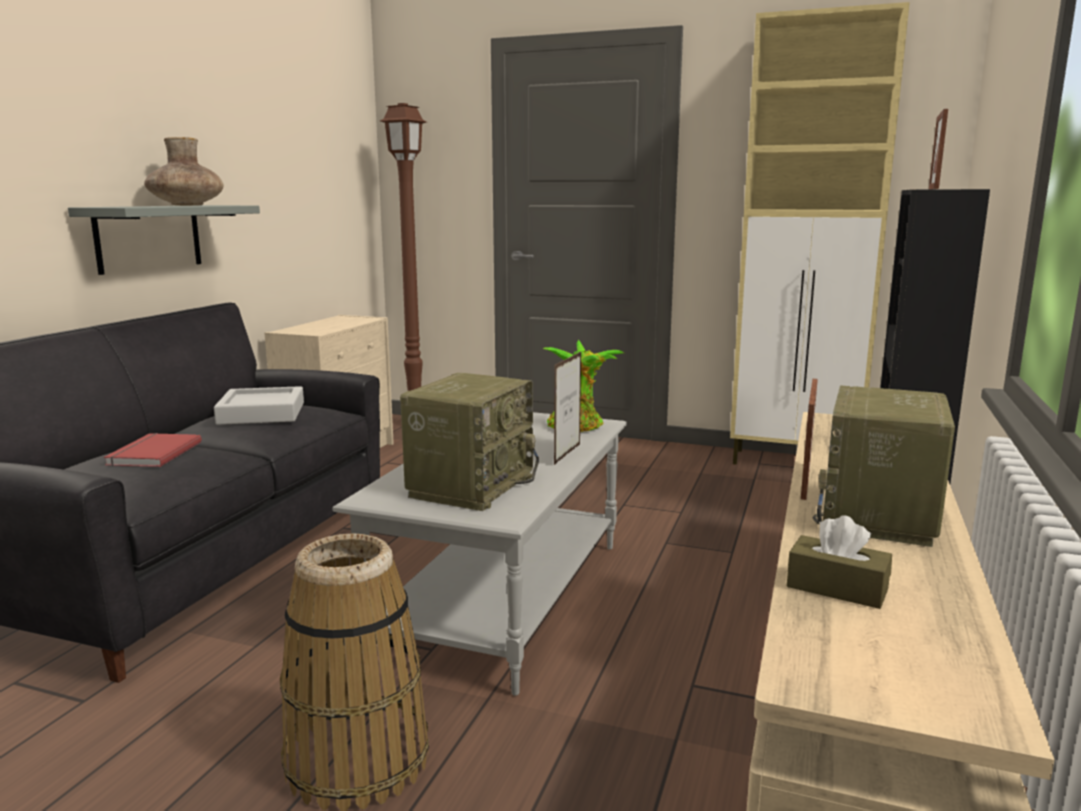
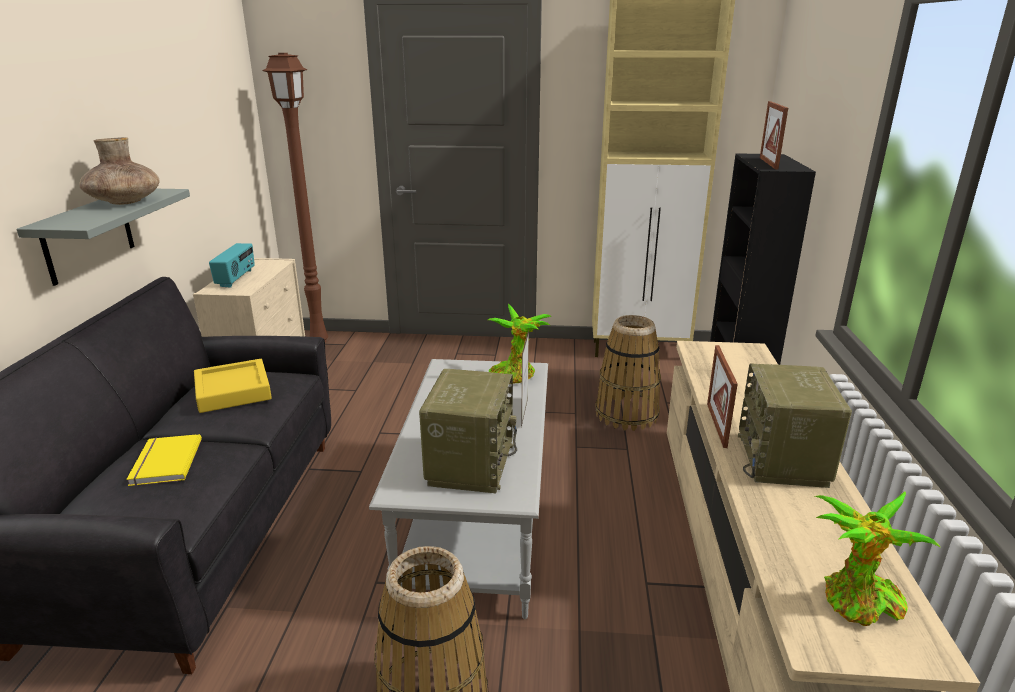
camera: 15 degrees left, 10 degrees up
(152, 453) = (164, 462): red book -> yellow book
(261, 413) = (233, 391): grey tray -> yellow tray
(316, 326) = (236, 278): none -> radio
(748, 520) = (627, 414): none -> basket
(837, 588) = (791, 543): brown tissue box -> none
(899, 654) = (857, 604): none -> potted plant

